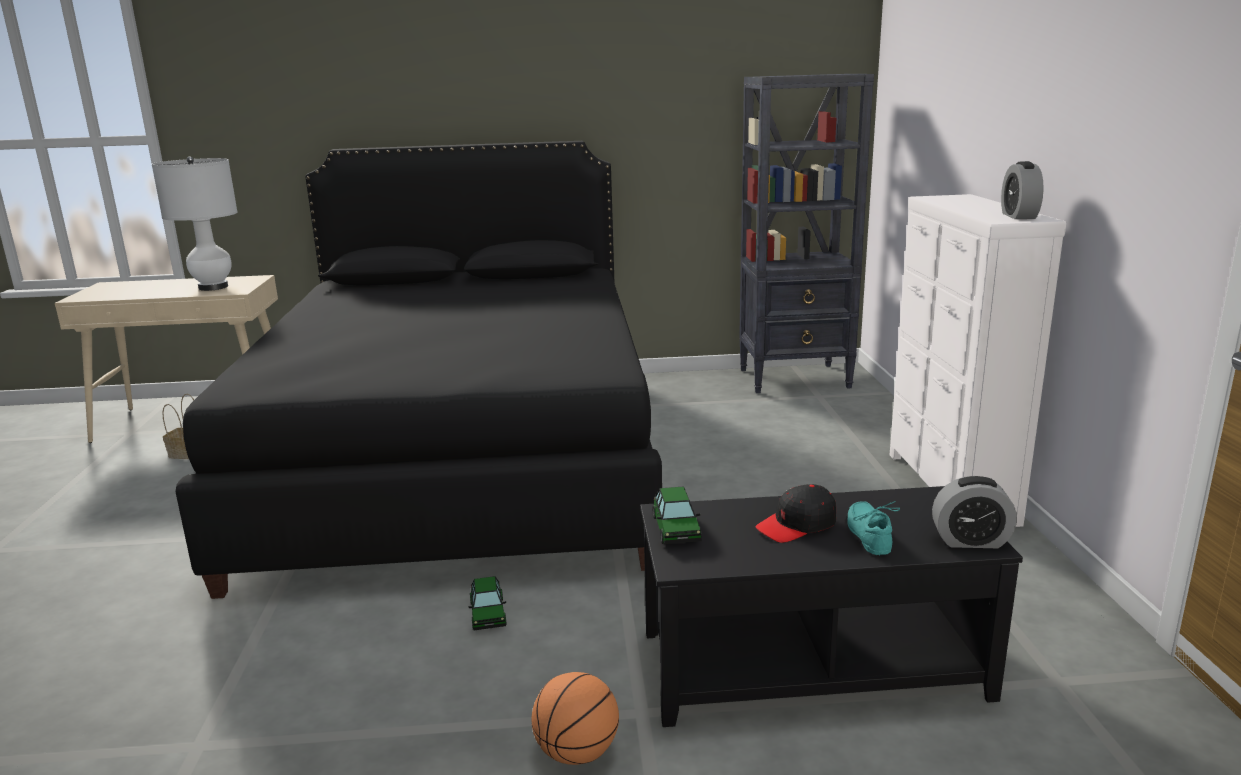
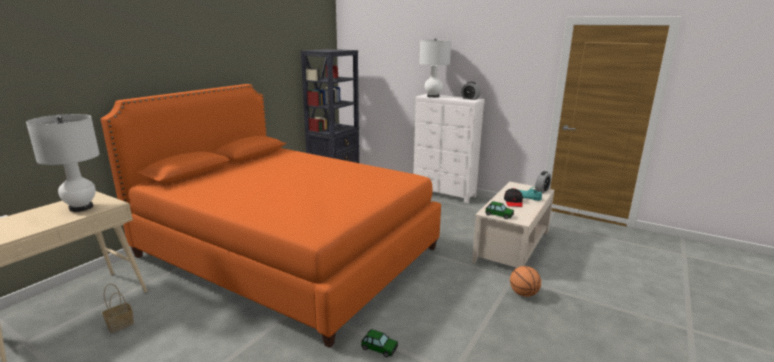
camera: 55 degrees left, 0 degrees up
(462, 459) = (288, 252): black bed -> orange bed
(488, 614) = (427, 284): toy car -> toy car (379, 348)
(811, 665) = (512, 246): black coffee table -> beige coffee table
(948, 201) = (433, 96): none -> white table lamp

